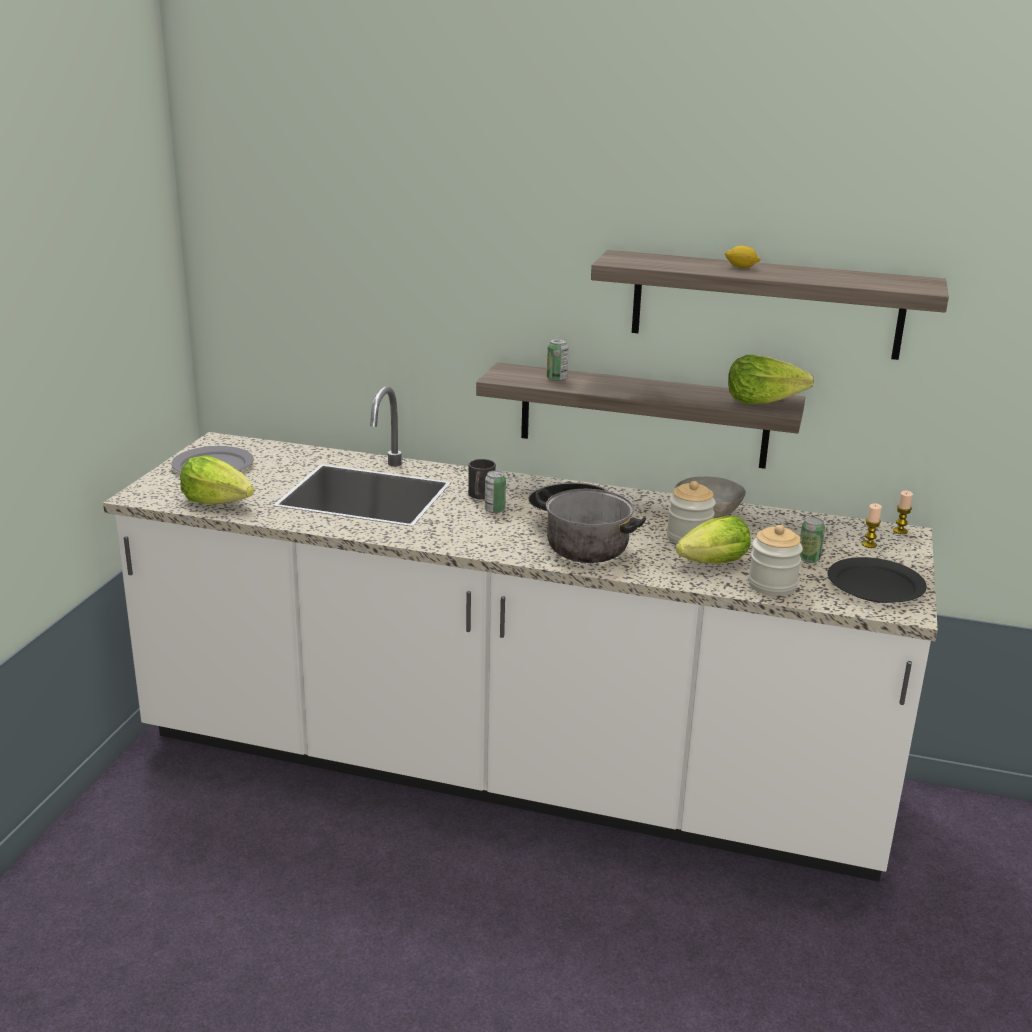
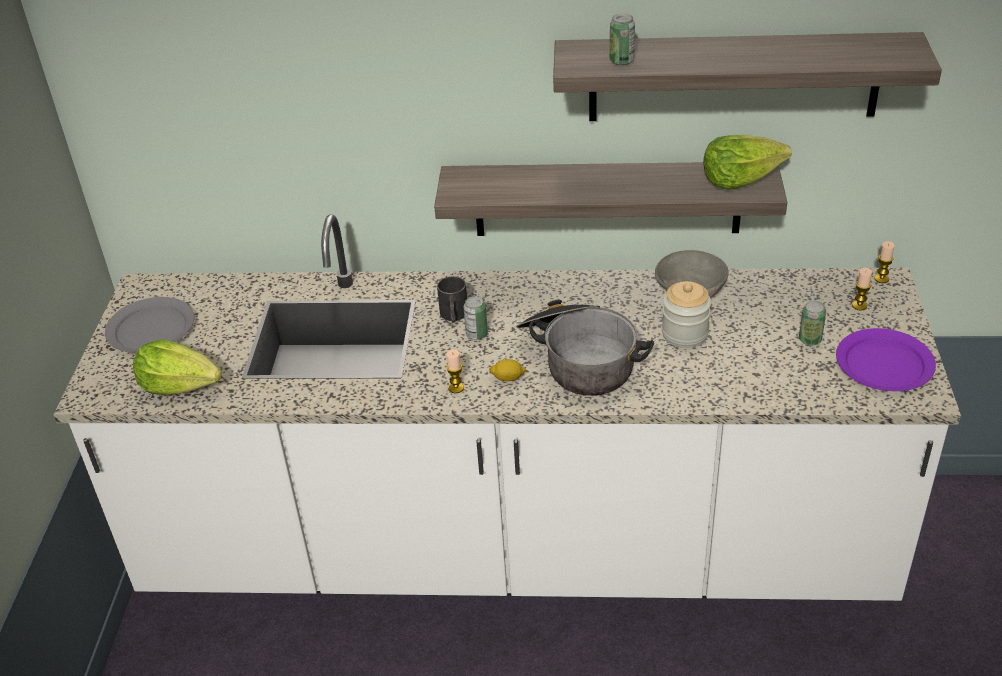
camera: 10 degrees left, 15 degrees up
(458, 539) = (456, 388): none -> candle
(556, 379) = (517, 183): can -> can (621, 61)
(710, 564) = (718, 369): lettuce -> none
(741, 267) = (711, 51): lemon -> lemon (508, 378)
(772, 585) = (788, 386): jar -> none
(875, 584) = (883, 363): black plate -> purple plate

